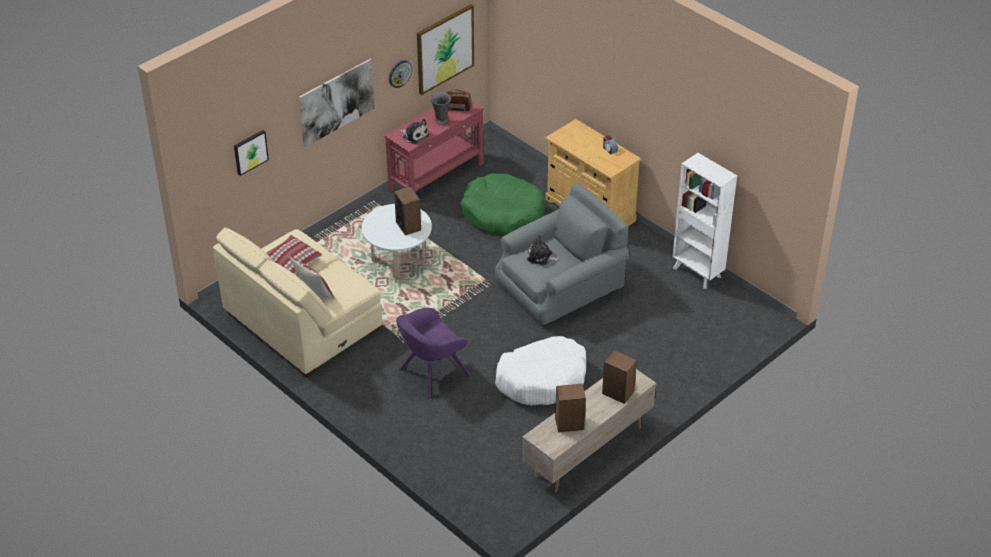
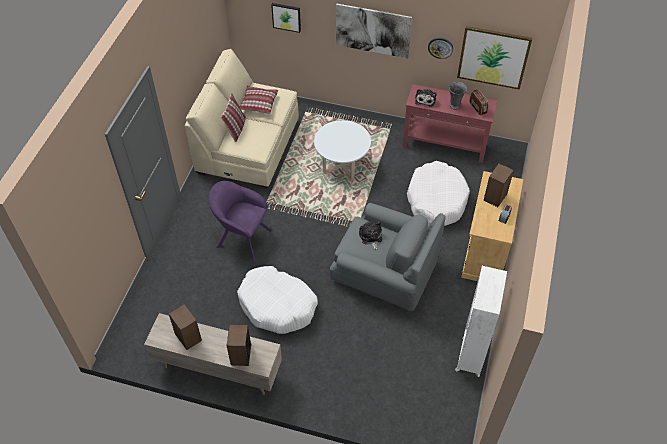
camera: 60 degrees right, 10 degrees up
(408, 226) = (347, 146): speaker -> speaker (495, 197)
(503, 214) = (436, 200): green dog bed -> white dog bed

